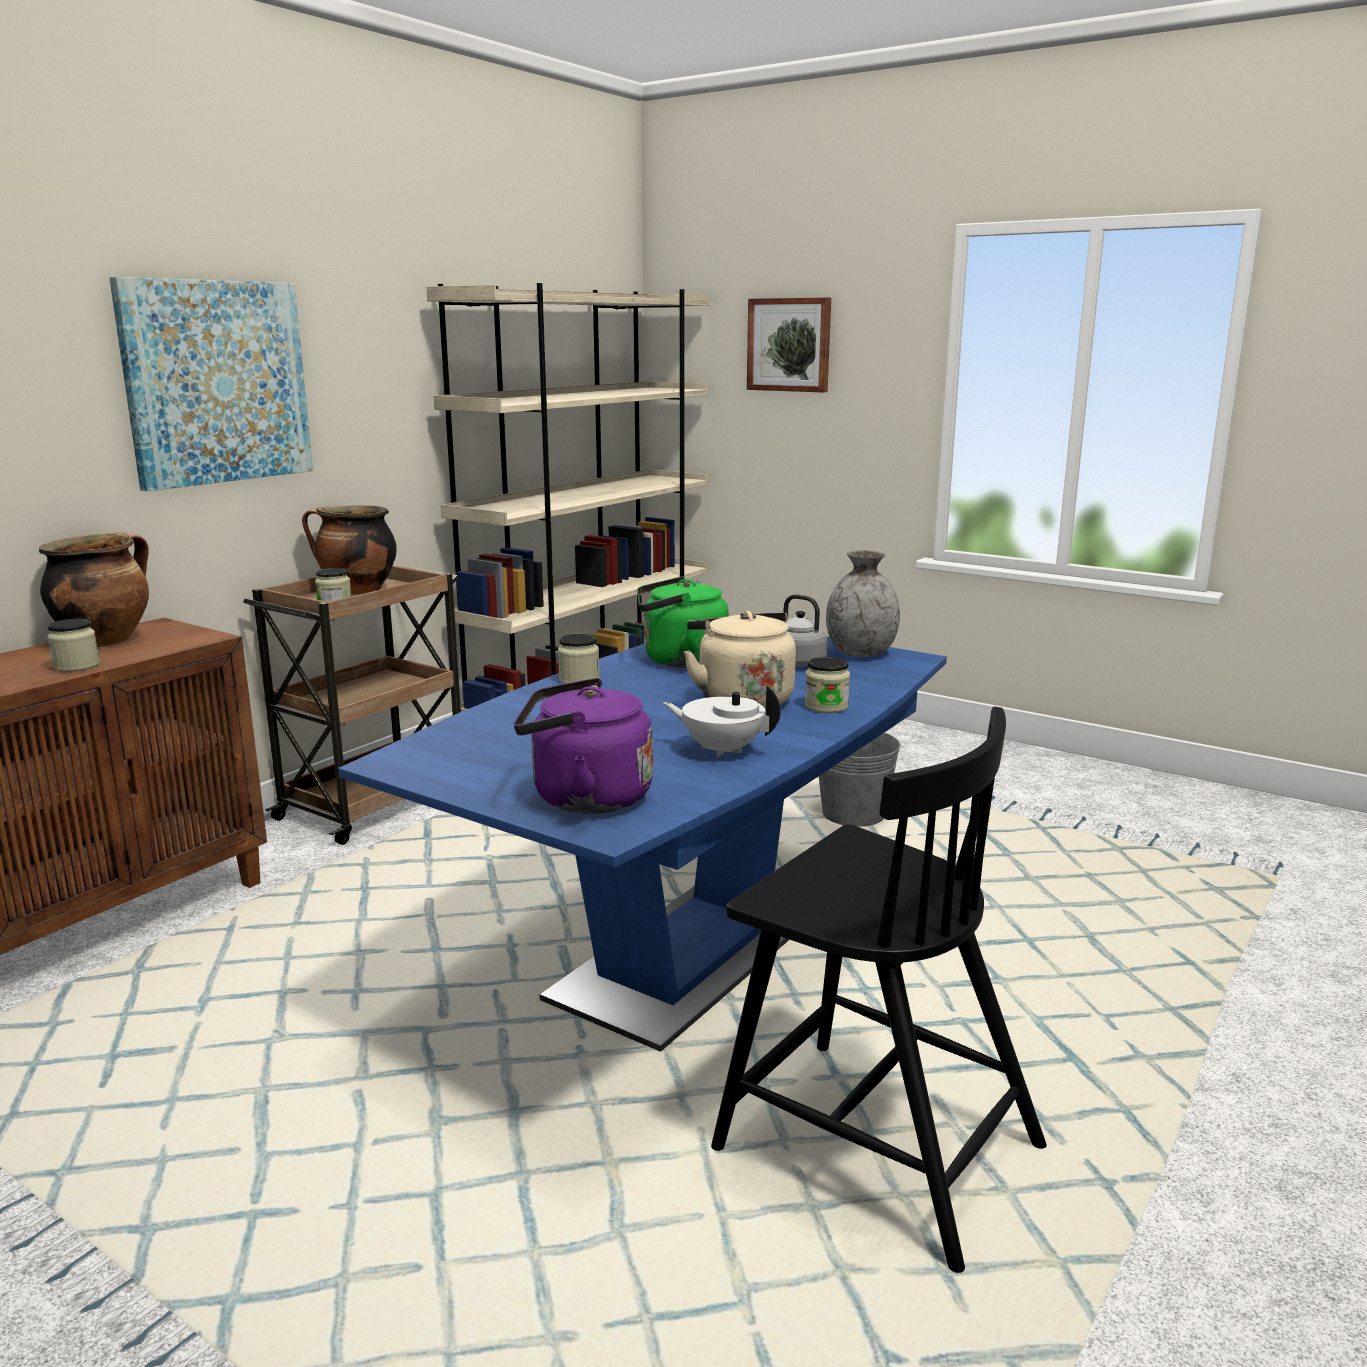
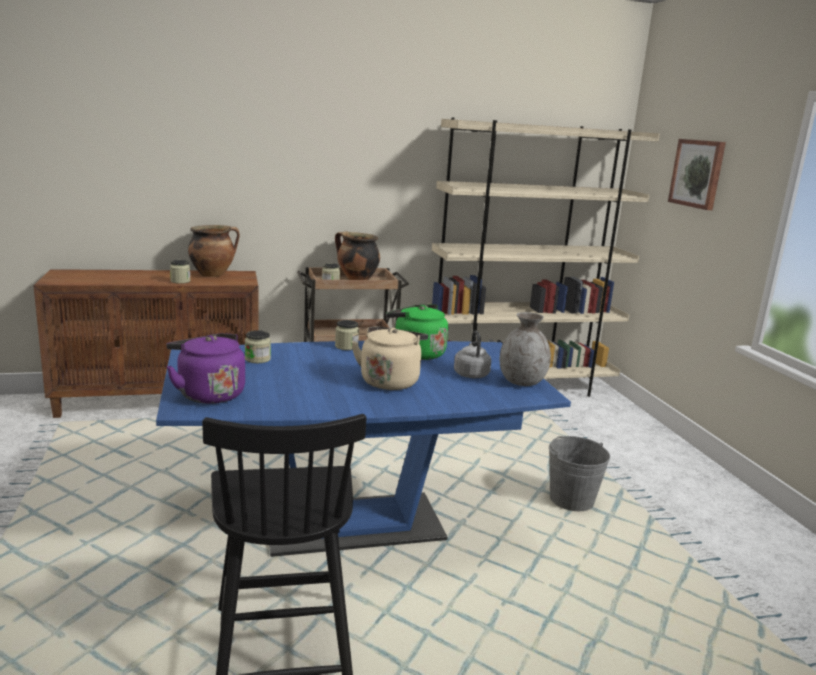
camera: 40 degrees right, 0 degrees up
(216, 382) = (302, 161): picture -> none
(722, 750) = (314, 398): white teapot -> none
(826, 706) = (420, 400): jar -> jar (257, 359)

